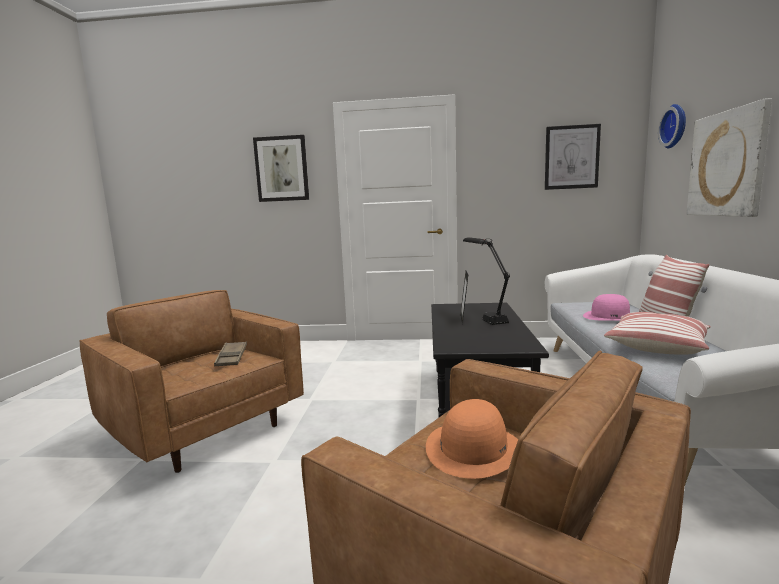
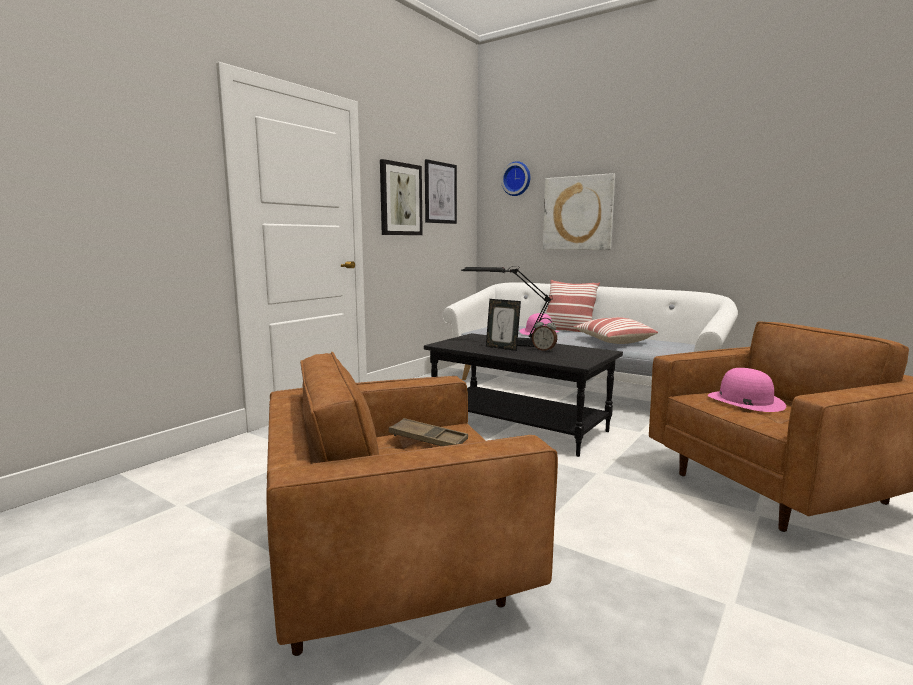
camera: 60 degrees left, 0 degrees up
(282, 169) = (131, 151): picture -> picture (400, 199)
(473, 448) = (745, 401): orange hat -> pink hat
(484, 329) = (544, 350): none -> alarm clock

